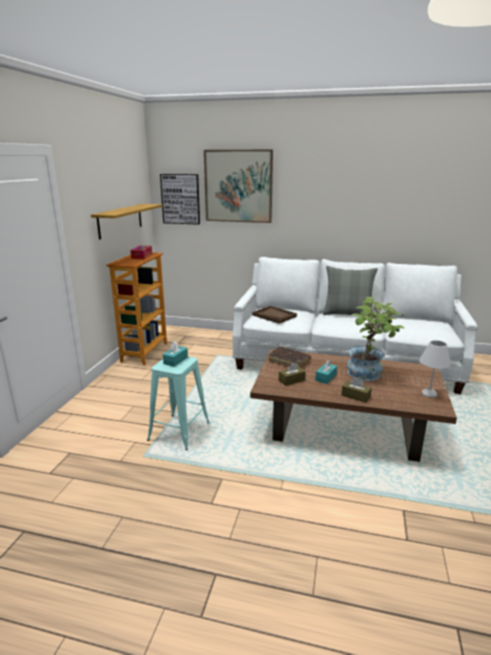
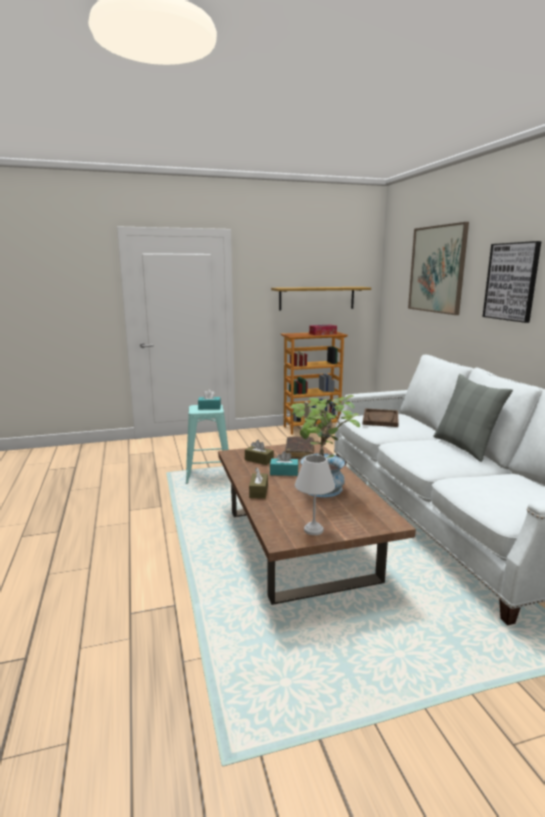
camera: 60 degrees right, 5 degrees down
(180, 199) = (397, 284): picture -> picture (511, 281)

